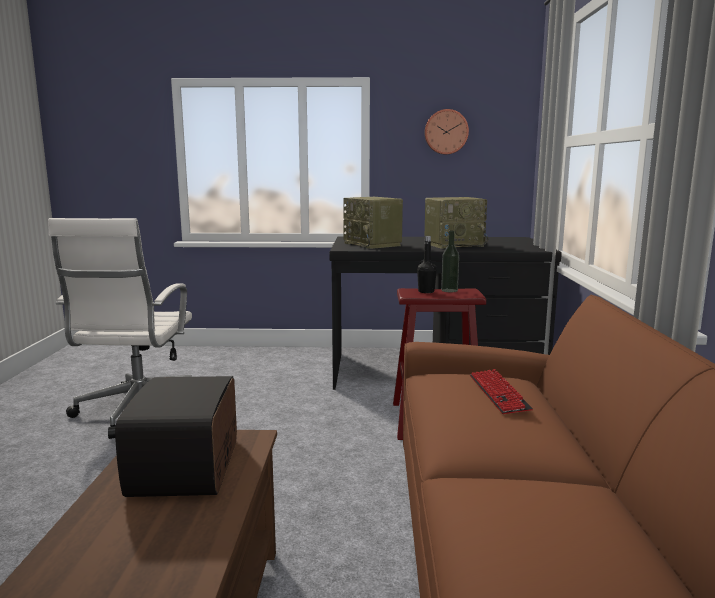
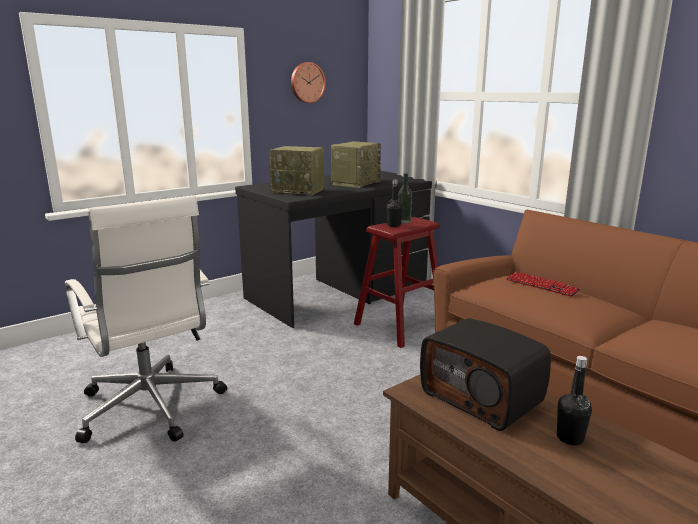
camera: 40 degrees left, 5 degrees up
(157, 536) = (570, 438): none -> black bottle

